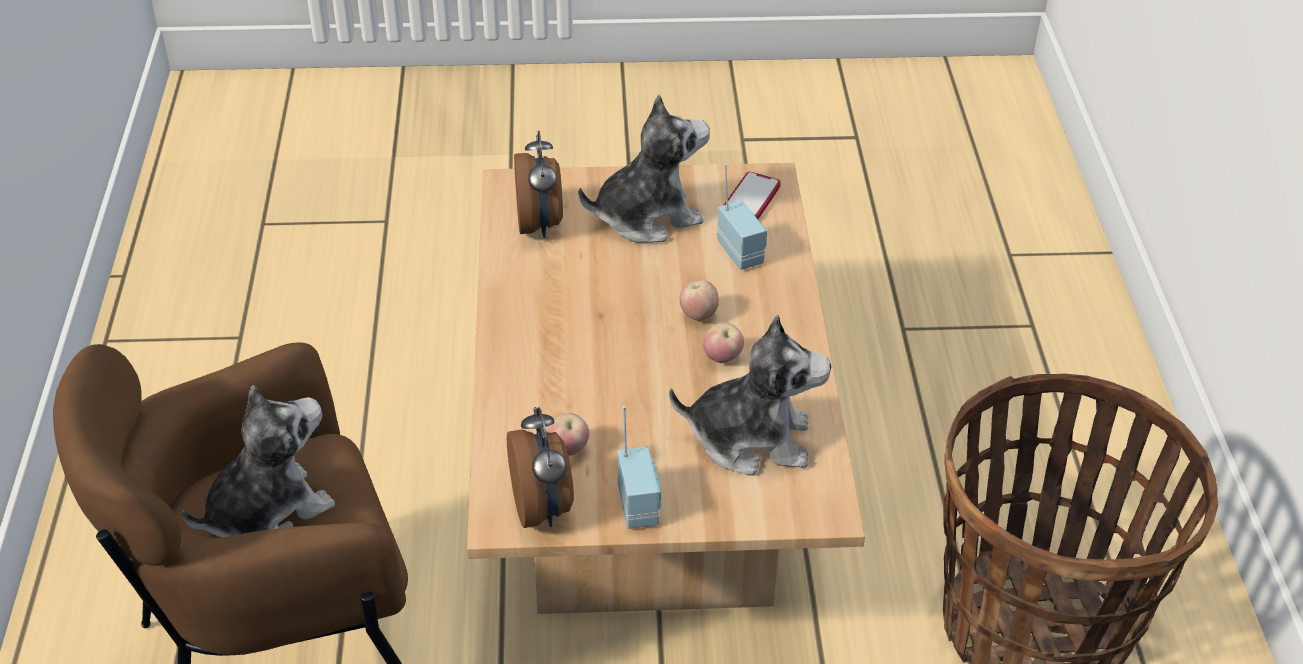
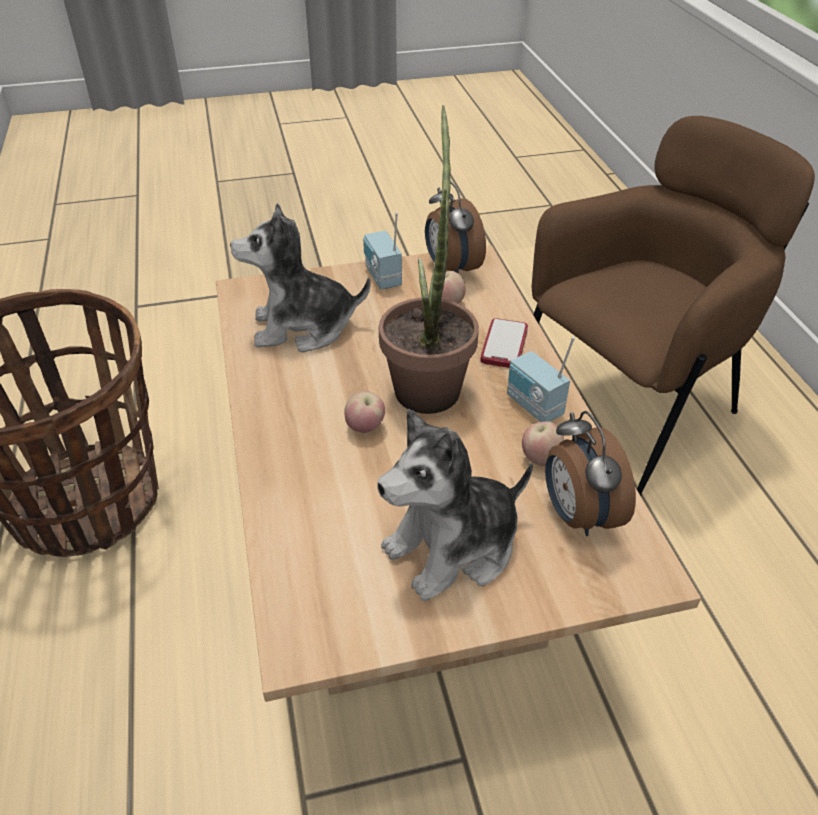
camera: 170 degrees right, 0 degrees up
(267, 513) = (649, 288): plush toy -> none
(623, 352) = (429, 381): none -> potted plant
(722, 358) = (335, 388): apple -> apple (541, 459)
(741, 252) = (328, 511): radio -> radio (533, 407)
(751, 199) = (323, 601): phone -> phone (504, 345)

